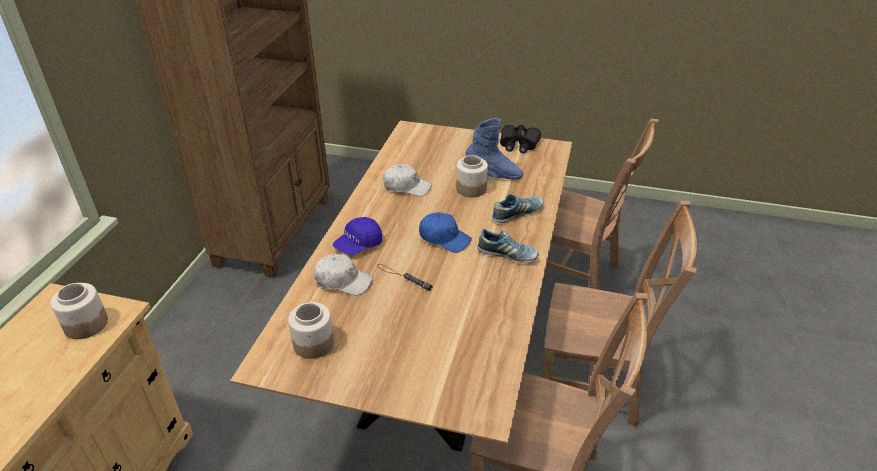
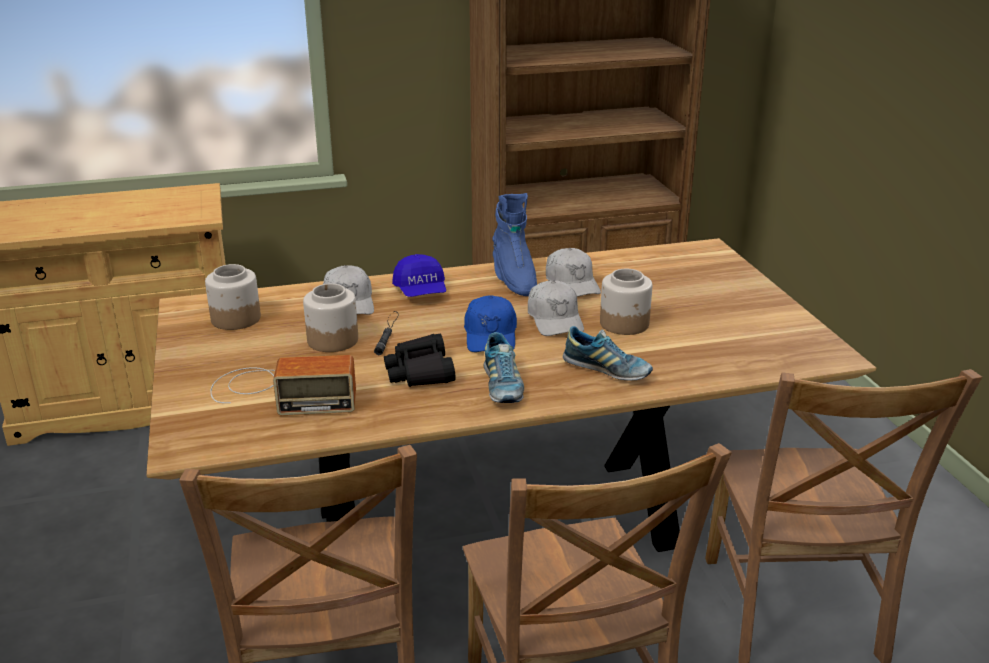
camera: 60 degrees right, 10 degrees down
(85, 324) = (175, 211): jar -> jar (332, 340)
(358, 245) = (421, 292): blue cap -> blue cap turned 120 degrees counterclockwise
(445, 209) = (555, 319): none -> white cap
(445, 348) = (280, 392): none -> radio
(493, 174) = (682, 329): blue boot -> blue boot (513, 279)
(518, 144) = (793, 327): black binoculars -> black binoculars (420, 372)

